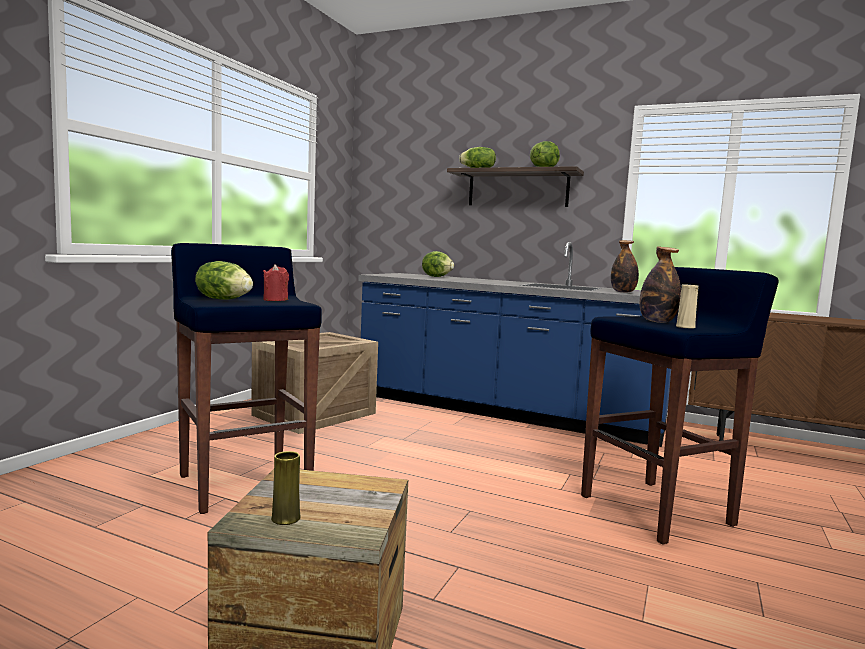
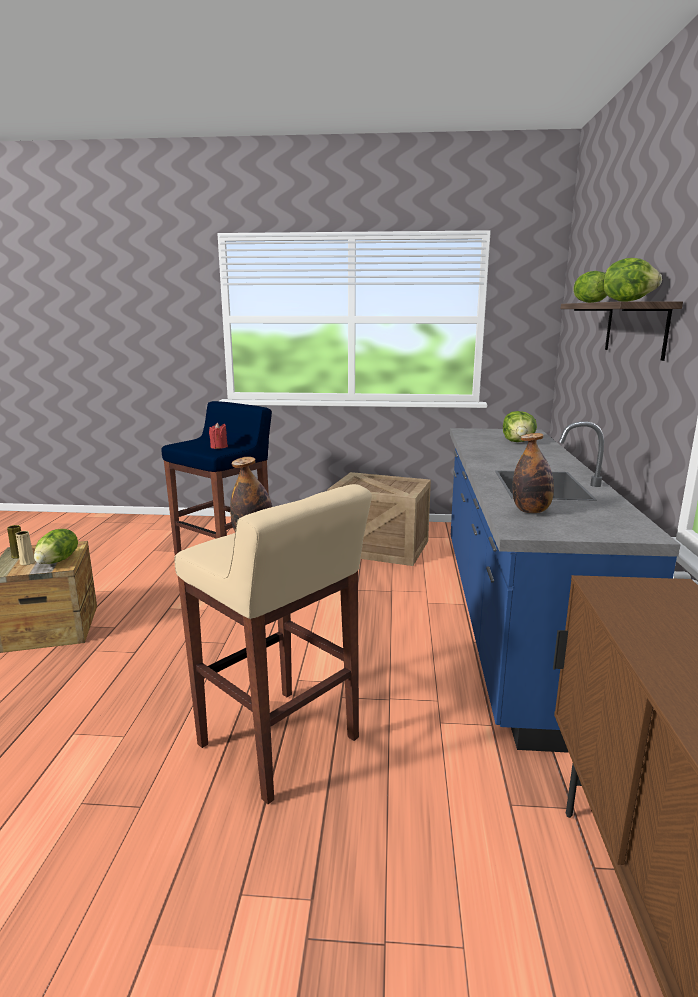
camera: 70 degrees right, 10 degrees up
(224, 299) = (198, 442): lettuce -> lettuce (58, 561)
(657, 510) = (280, 743): blue stool -> beige stool
(685, 327) = (216, 550): beige vase -> beige vase (27, 562)

